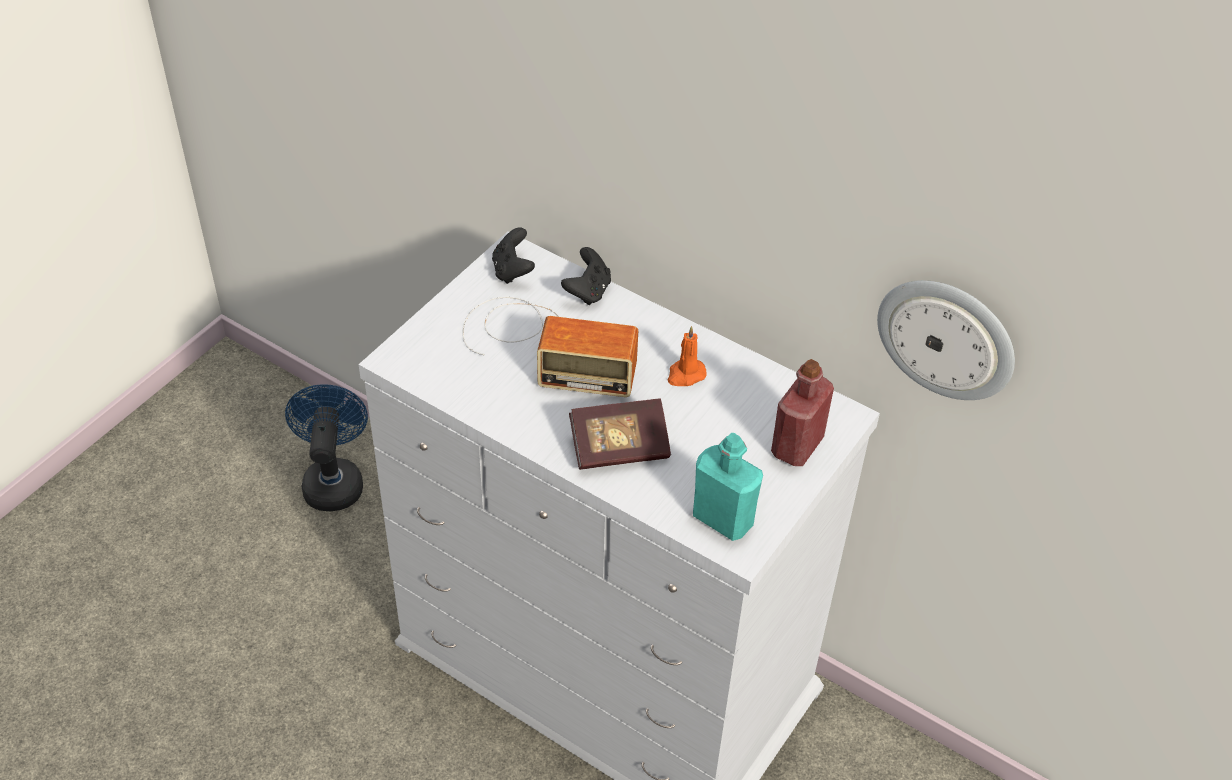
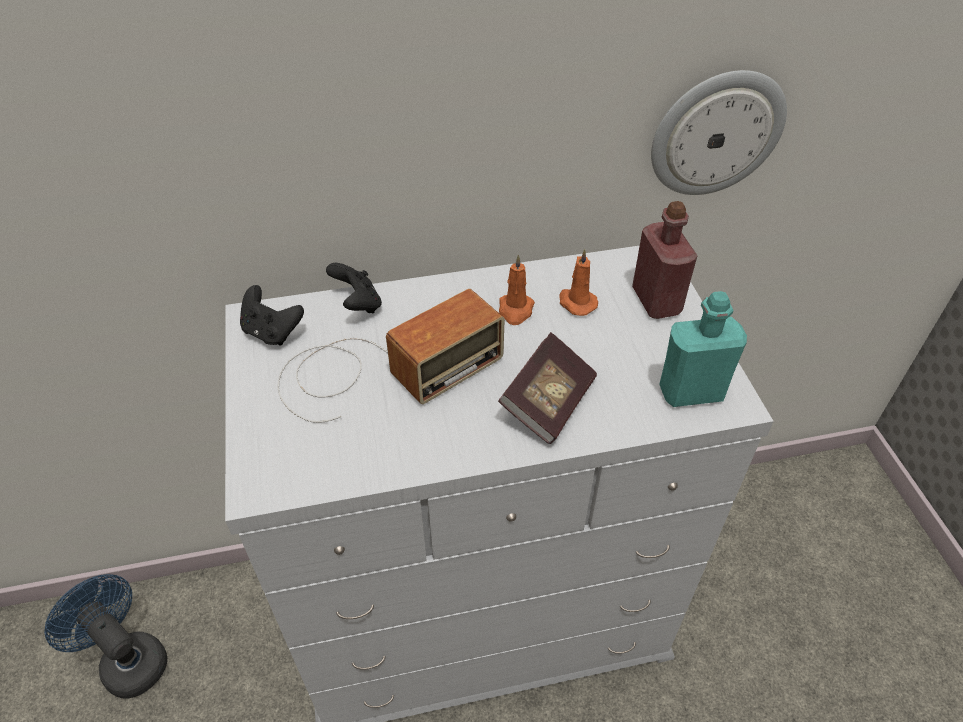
camera: 45 degrees left, 0 degrees up
(736, 402) = (576, 302): none -> orange candle

